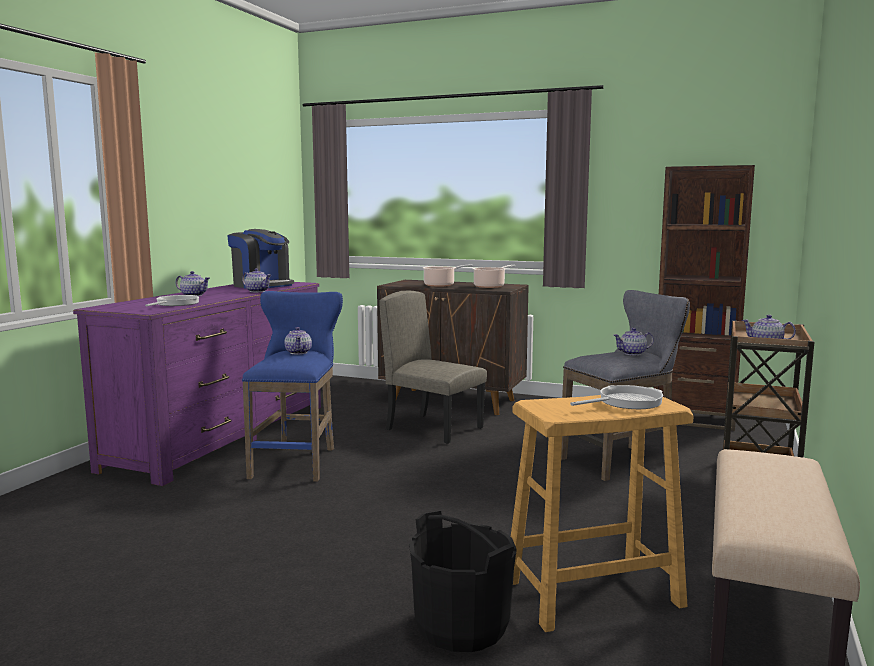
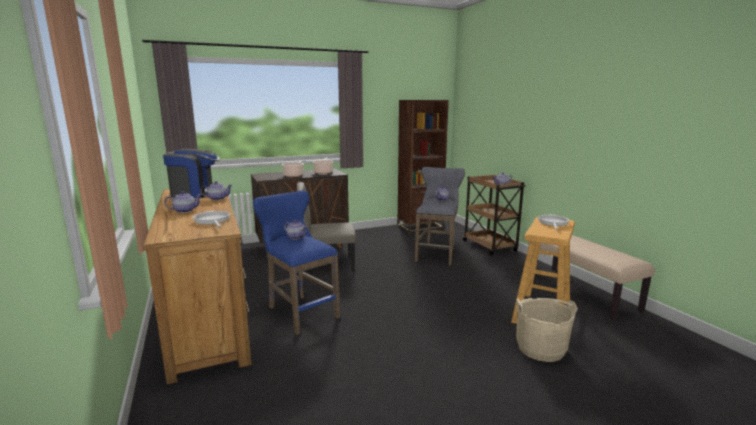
camera: 45 degrees left, 5 degrees up
(222, 436) = (207, 316): purple dresser -> brown dresser
(461, 626) = (540, 349): black bucket -> beige bucket

